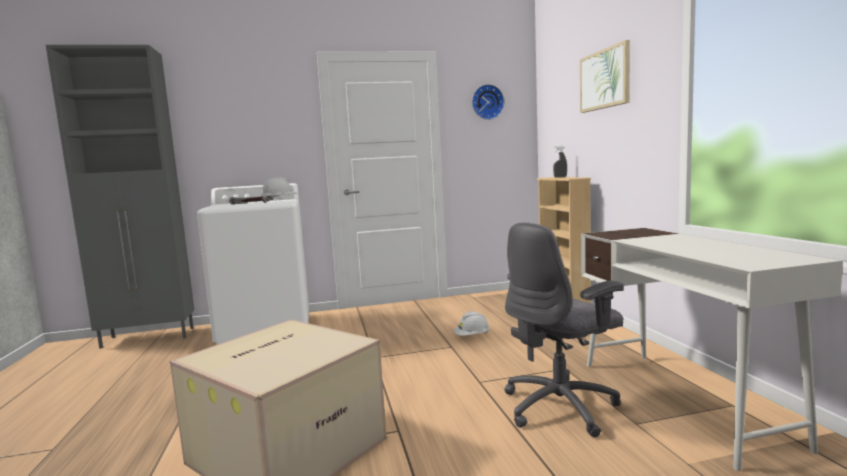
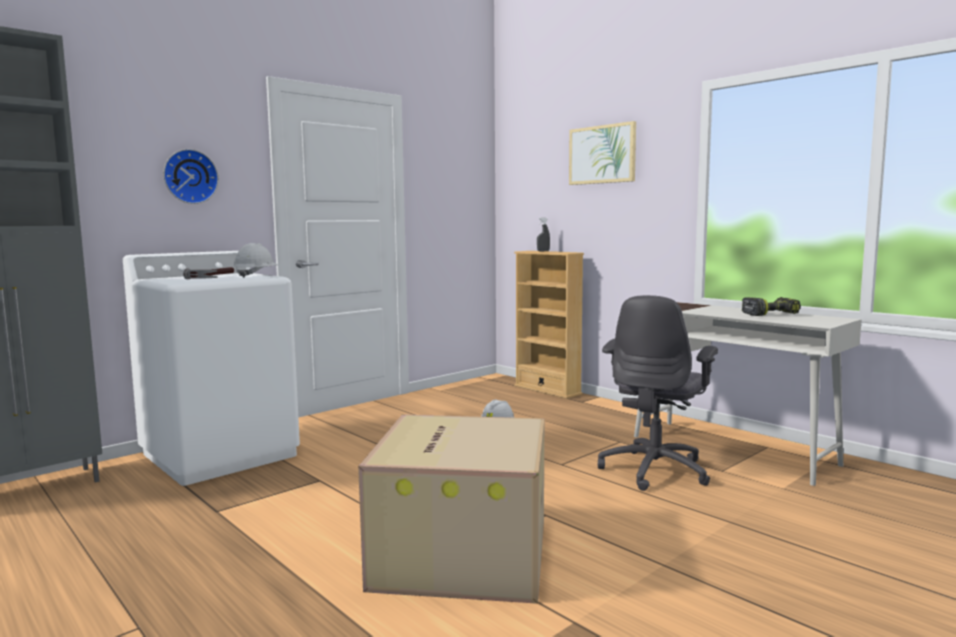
camera: 30 degrees left, 0 degrees up
(487, 102) = (450, 161): wall clock -> wall clock (190, 176)
(720, 247) = (770, 314): none -> power drill

